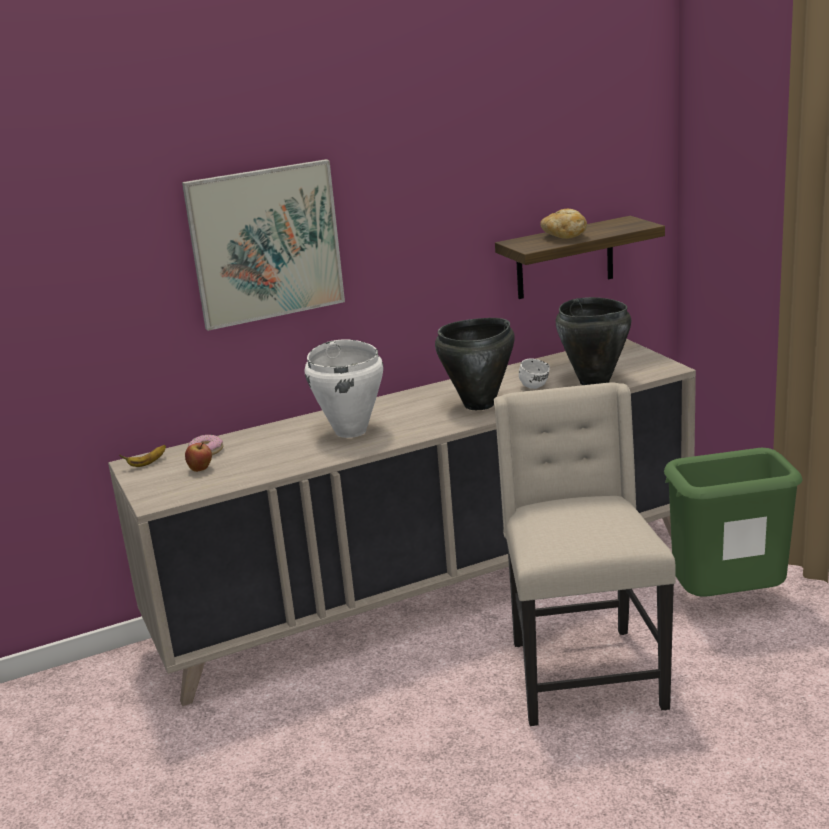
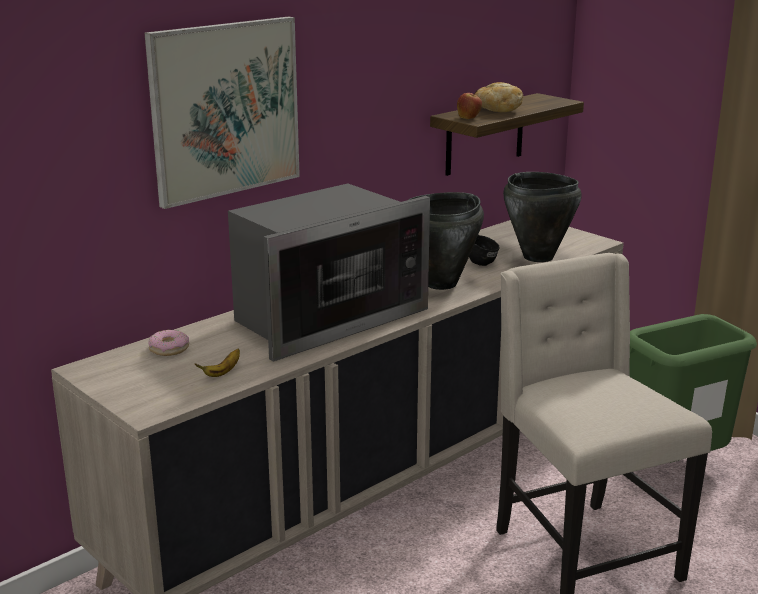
camera: 20 degrees left, 0 degrees up
(147, 463) = (104, 367): banana -> banana (222, 372)
(200, 469) = (178, 369): apple -> apple (469, 118)
(351, 431) = (324, 317): white cooking pot -> microwave
(538, 385) = (484, 262): white mug -> black mug

